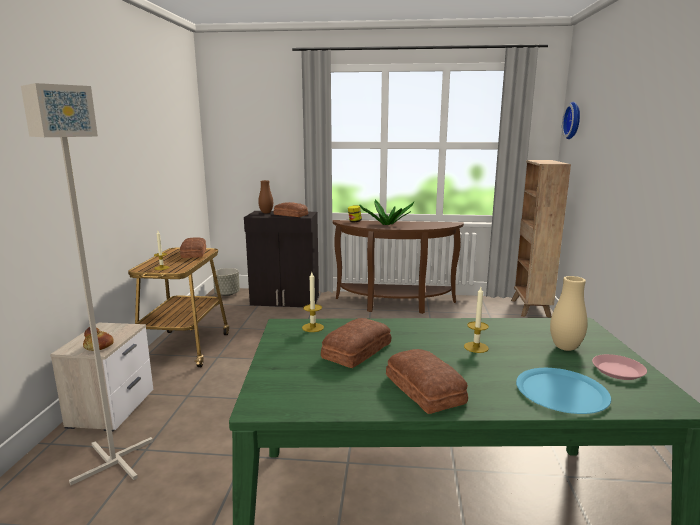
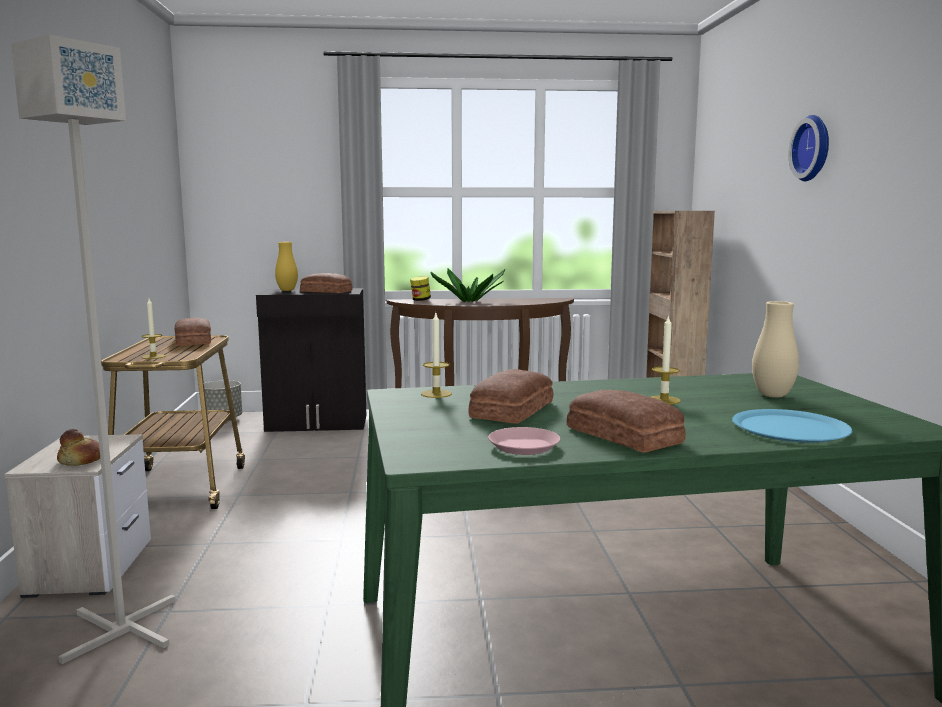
camera: 10 degrees left, 5 degrees down
(266, 213) = (287, 290): brown vase -> yellow vase
(574, 120) = (713, 155): wall clock -> wall clock (814, 148)
(617, 371) = (844, 409): pink plate -> pink plate (523, 446)

